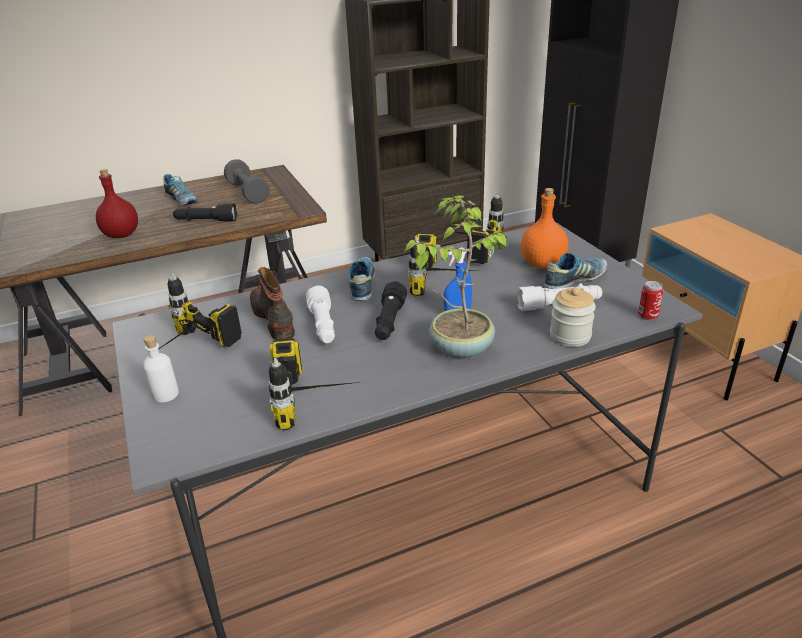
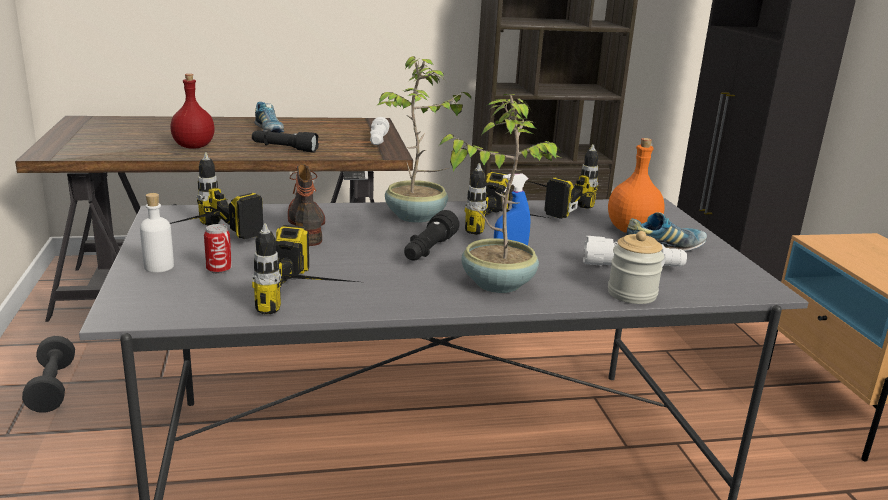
camera: 10 degrees right, 10 degrees down
(248, 193) = (340, 133): grey dumbbell -> grey dumbbell (52, 388)
(323, 326) = (355, 241): white flashlight -> white flashlight (378, 141)
(362, 285) = (416, 217): shoe -> potted plant
(647, 316) = (737, 292): can -> can (219, 270)

